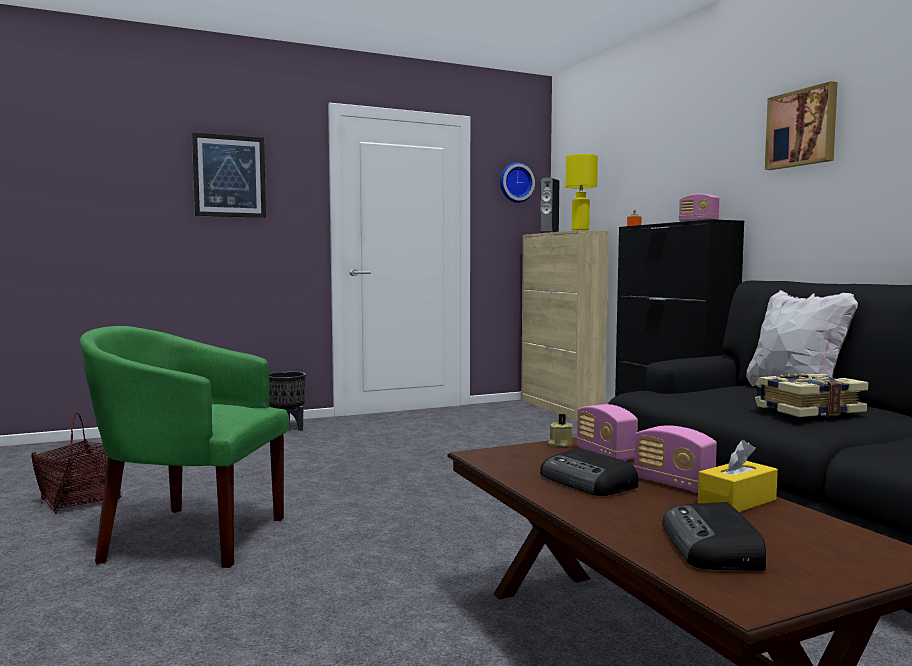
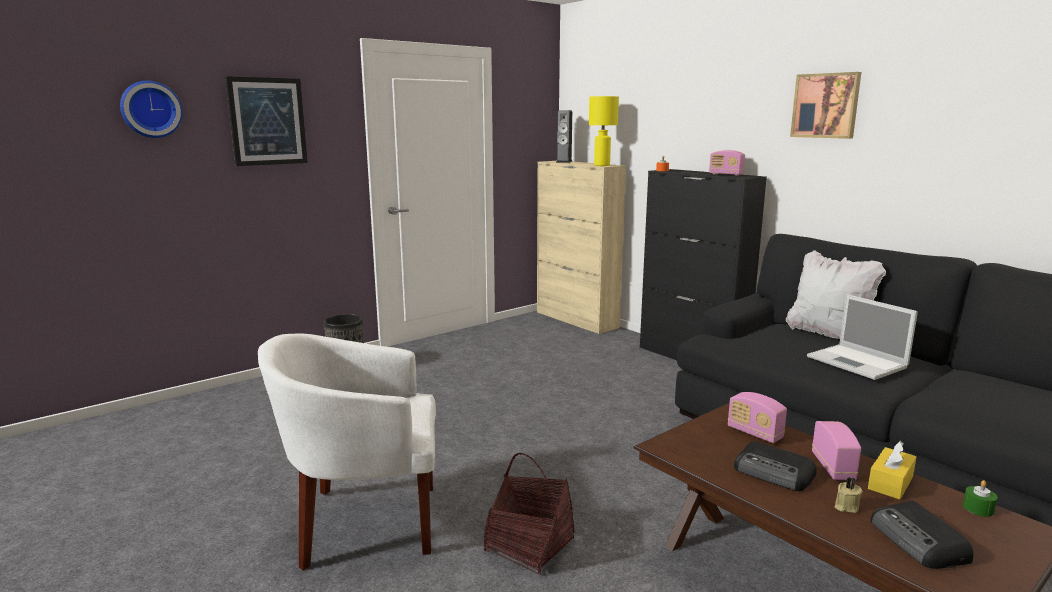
camera: 15 degrees left, 10 degrees up
(81, 500) = (215, 490): basket -> basket (529, 545)
(189, 537) = (364, 522): green armchair -> white armchair
(515, 182) = (530, 111): wall clock -> wall clock (150, 109)
(560, 444) = (709, 423): beige candle -> beige candle (845, 506)
(673, 484) = (833, 467): radio -> radio turned 120 degrees counterclockwise
(807, 410) = (858, 362): book -> laptop
(841, 531) = (978, 508): none -> green candle

